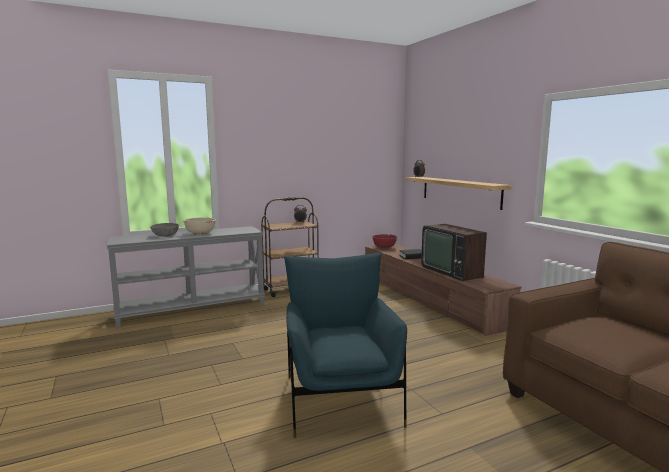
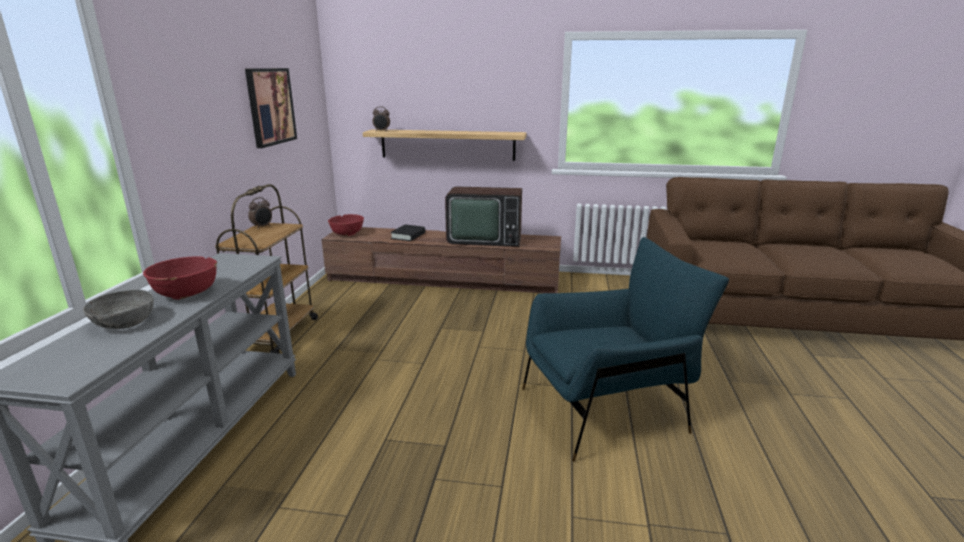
camera: 55 degrees left, 10 degrees up
(200, 233) = (186, 294): beige bowl -> red bowl
(335, 155) = (270, 106): none -> picture
(341, 397) = (607, 409): blue armchair -> blue armchair turned 135 degrees clockwise

